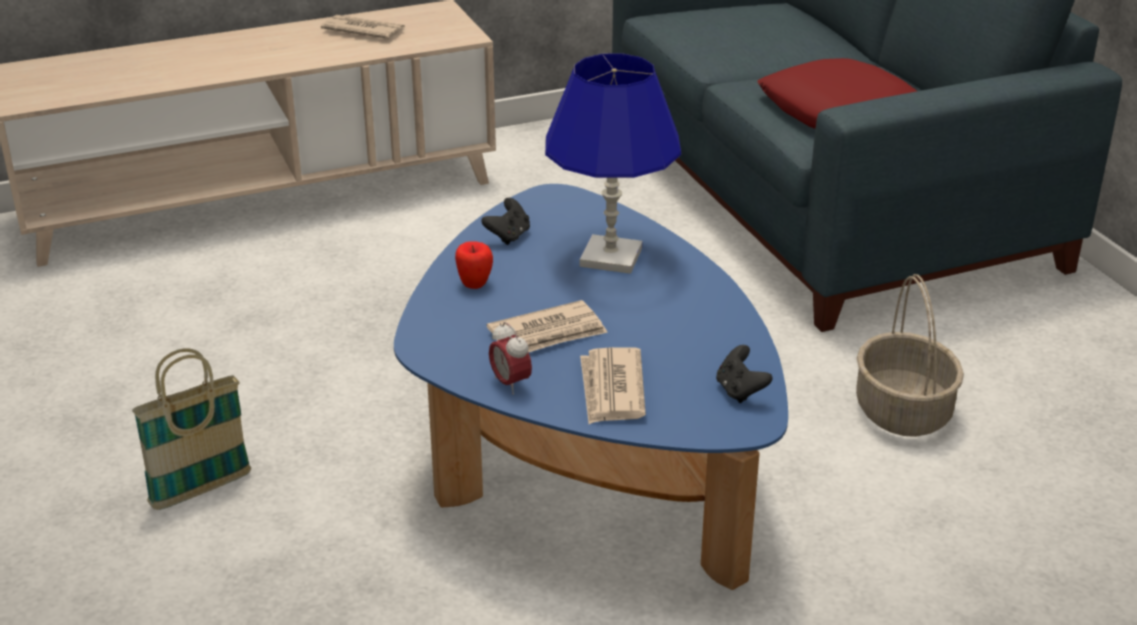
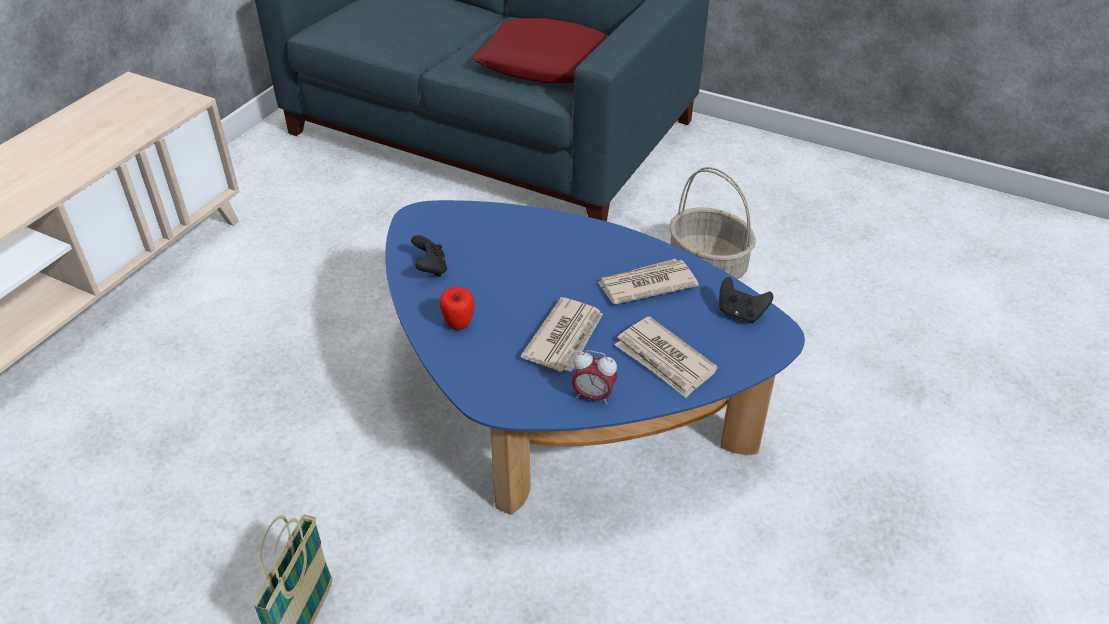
camera: 40 degrees left, 10 degrees up
(363, 30) = (81, 130): newspaper -> newspaper (645, 284)
(611, 256) = (525, 249): blue table lamp -> none

